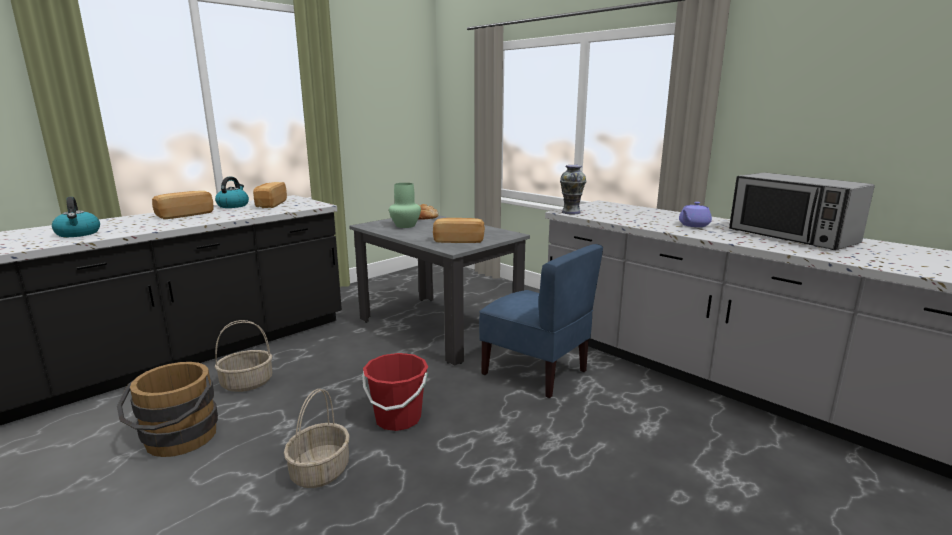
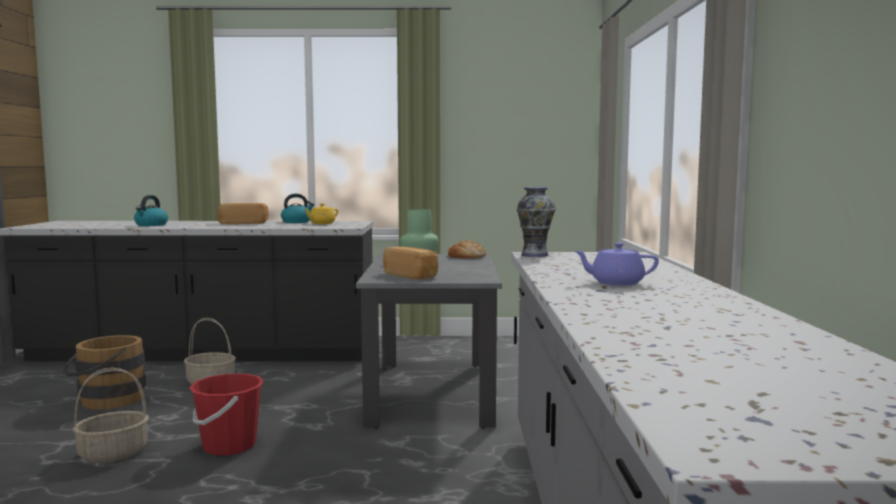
camera: 45 degrees right, 10 degrees down
(270, 204) = (321, 223): bread -> yellow teapot
(535, 372) = (421, 464): blue chair -> none
(791, 237) = (695, 314): microwave -> none

